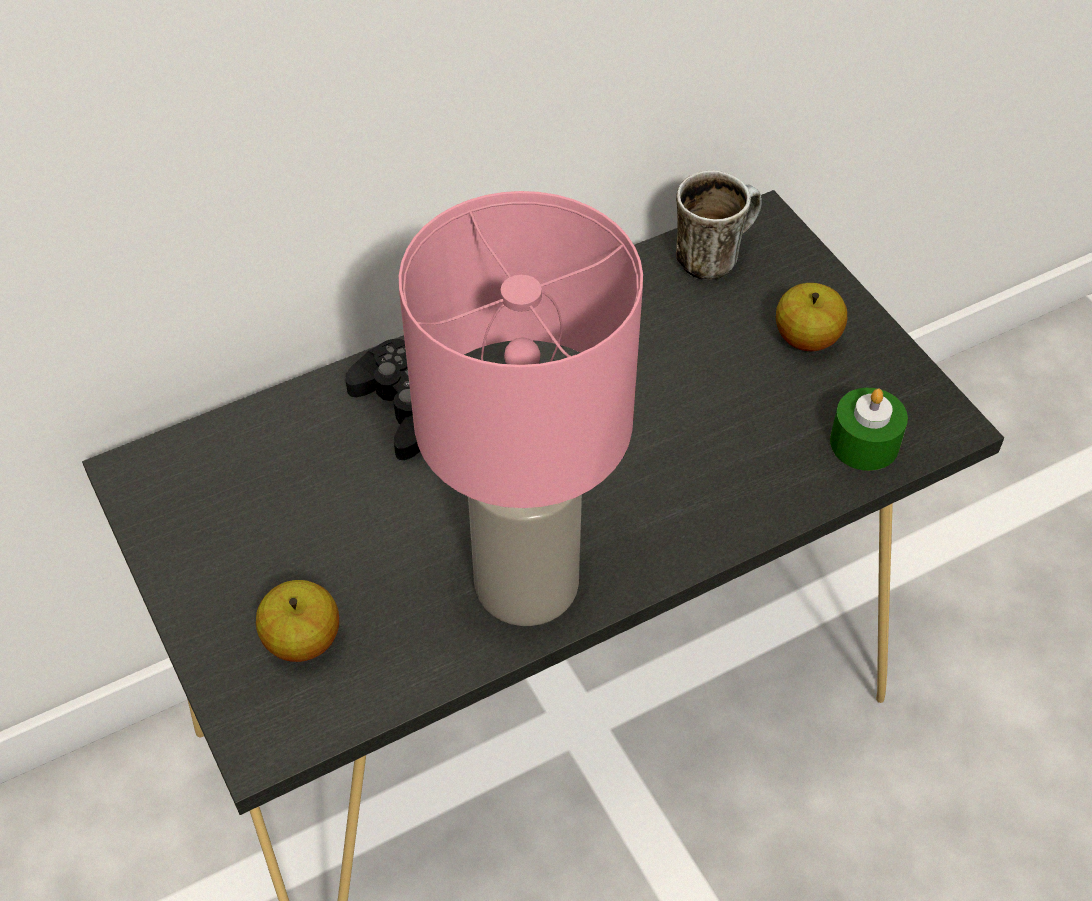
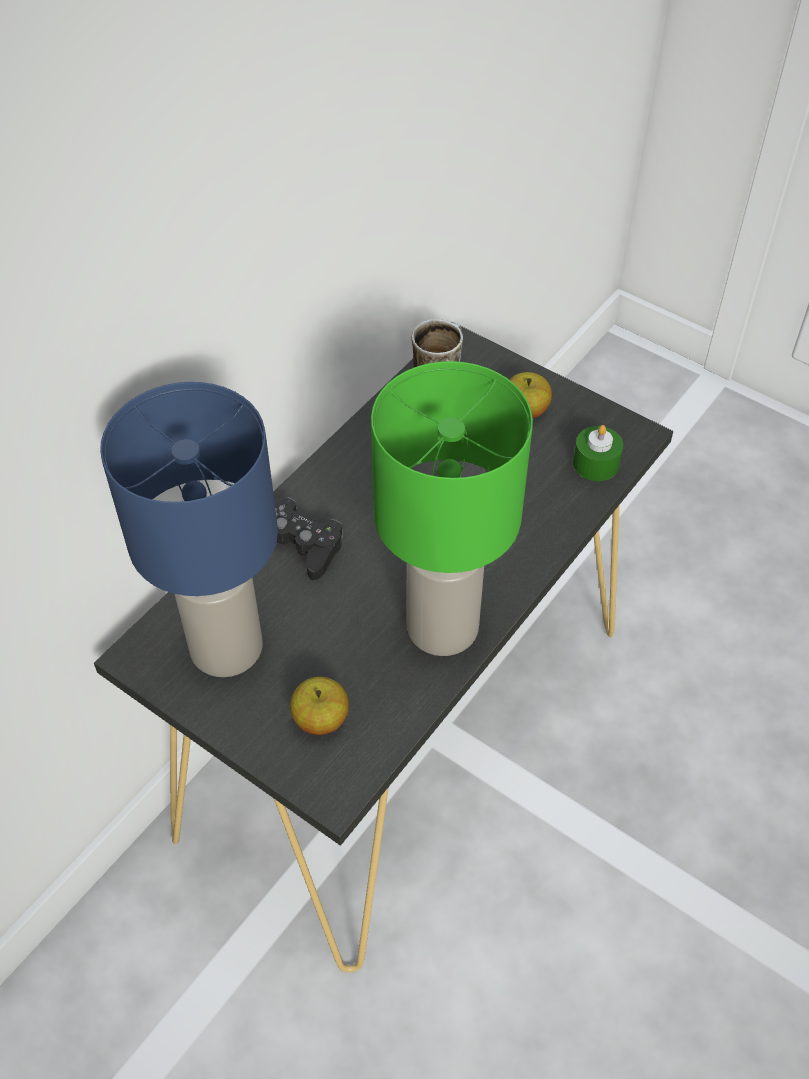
camera: 25 degrees left, 0 degrees up
(240, 502) = (224, 648): none -> blue table lamp
(525, 586) = (443, 629): pink table lamp -> green table lamp

